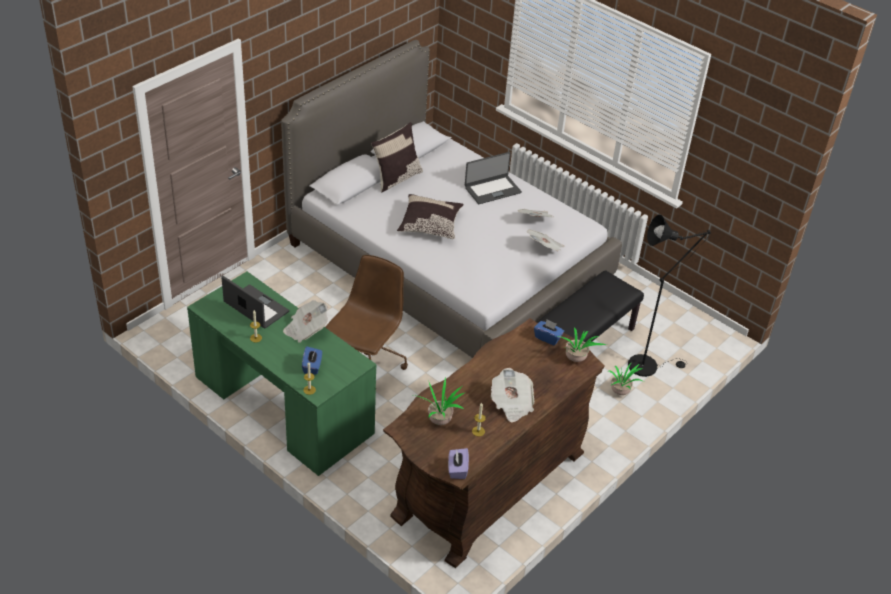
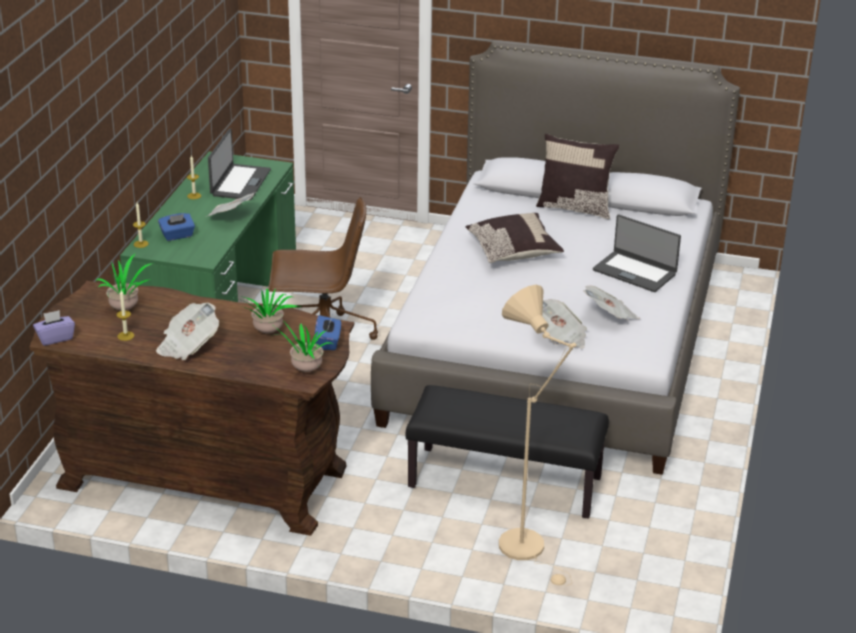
camera: 65 degrees right, 10 degrees down
(621, 392) = (450, 539): potted plant -> potted plant (268, 333)
(648, 365) = (528, 550): black floor lamp -> beige floor lamp

